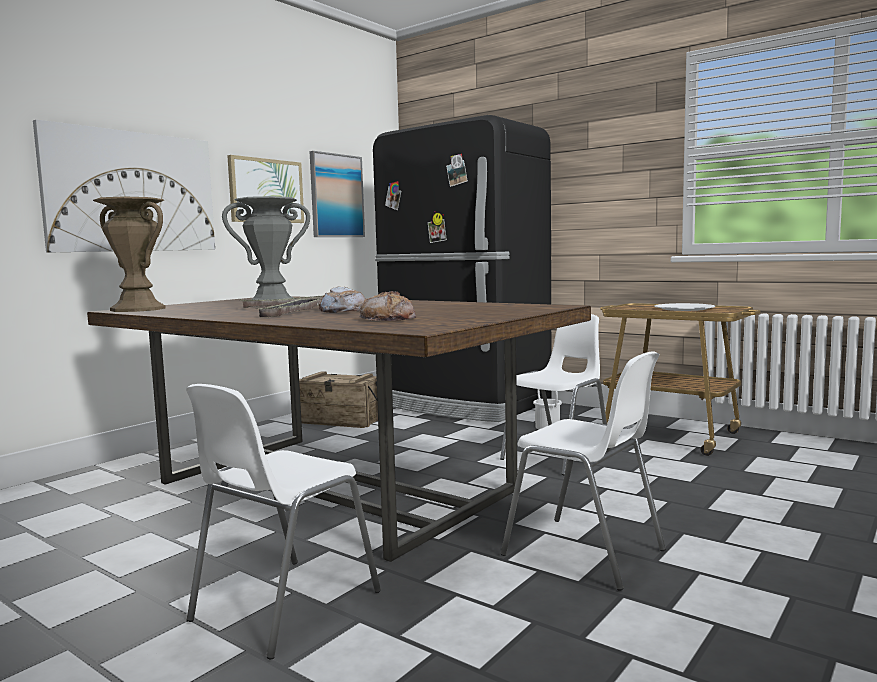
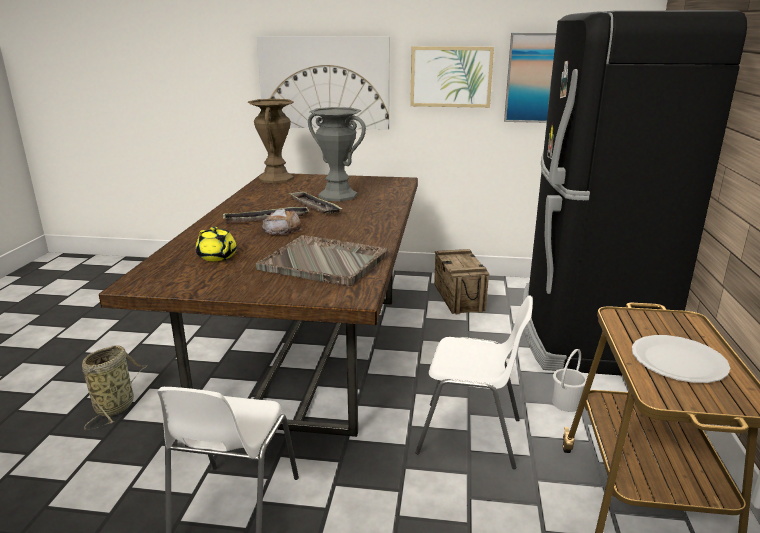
camera: 60 degrees right, 15 degrees up
(283, 606) = (116, 405): white chair -> basket
(388, 318) = (217, 257): bread -> yellow teapot
(467, 307) = (325, 262): none -> grey tray

